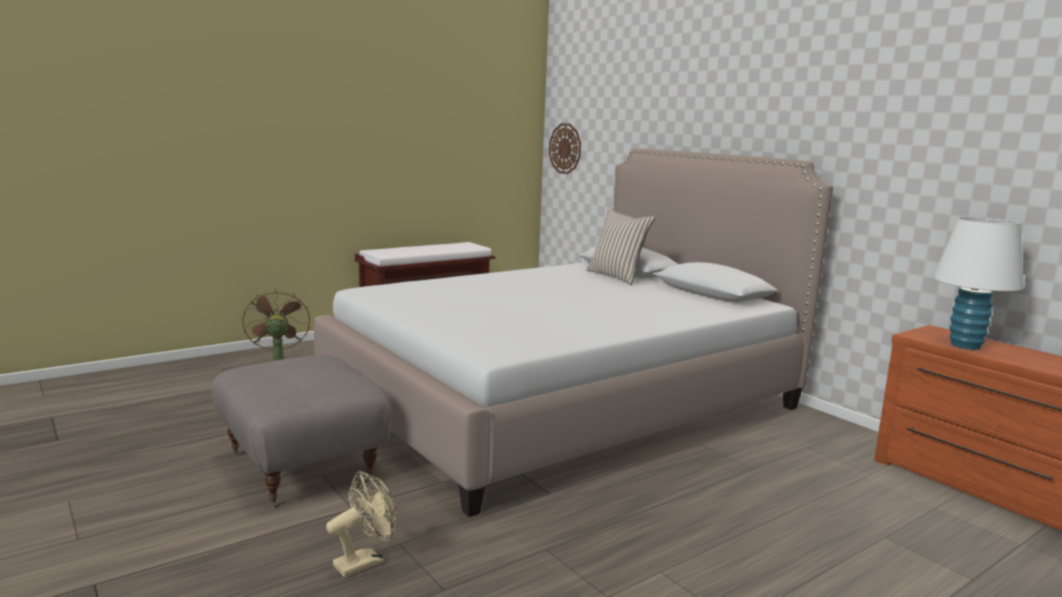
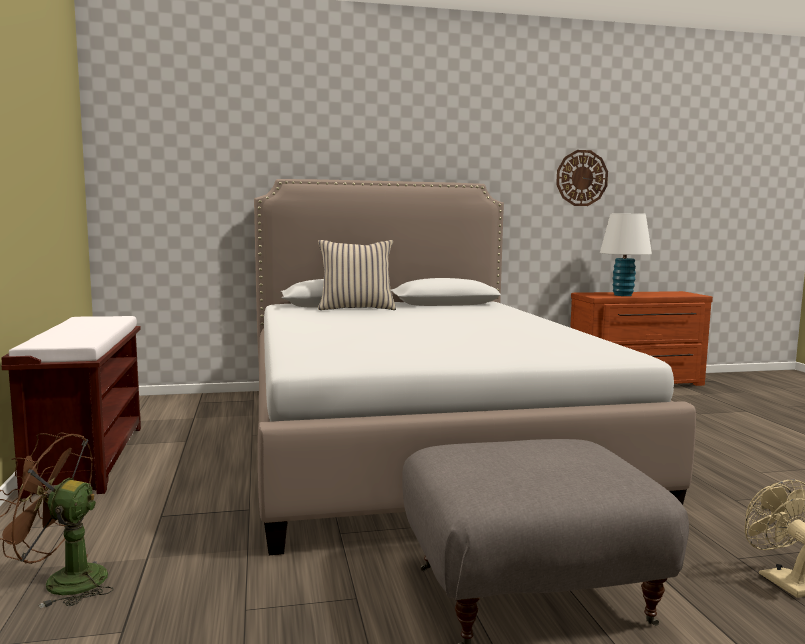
camera: 65 degrees left, 5 degrees down
(565, 148) = (137, 183): wall clock -> wall clock (581, 178)

